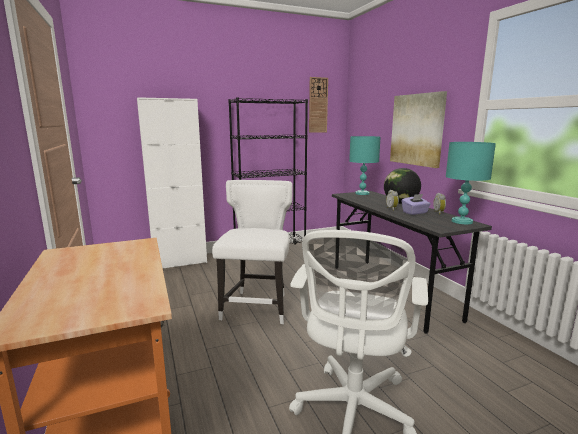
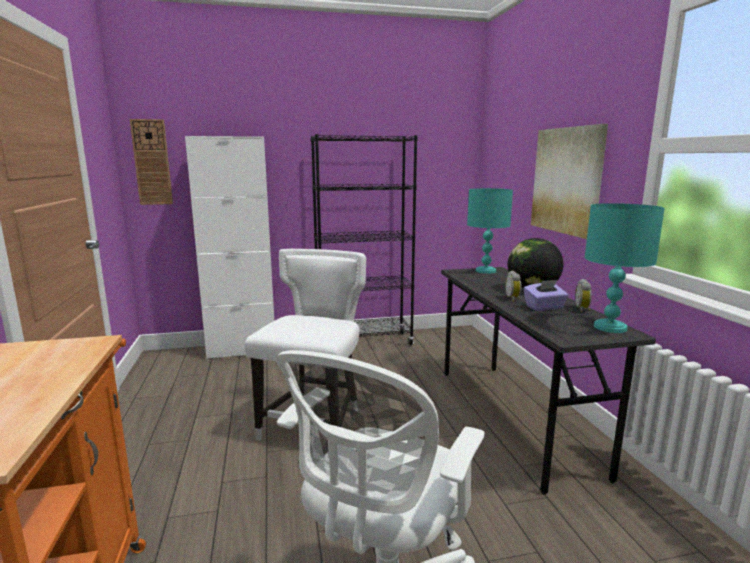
camera: 10 degrees right, 0 degrees up
(318, 105) = (439, 143): wall clock -> wall clock (152, 162)

